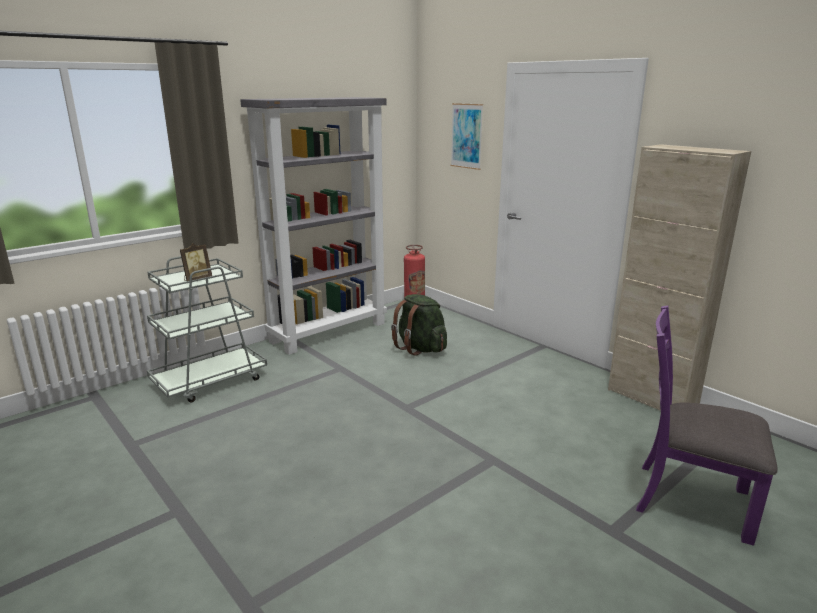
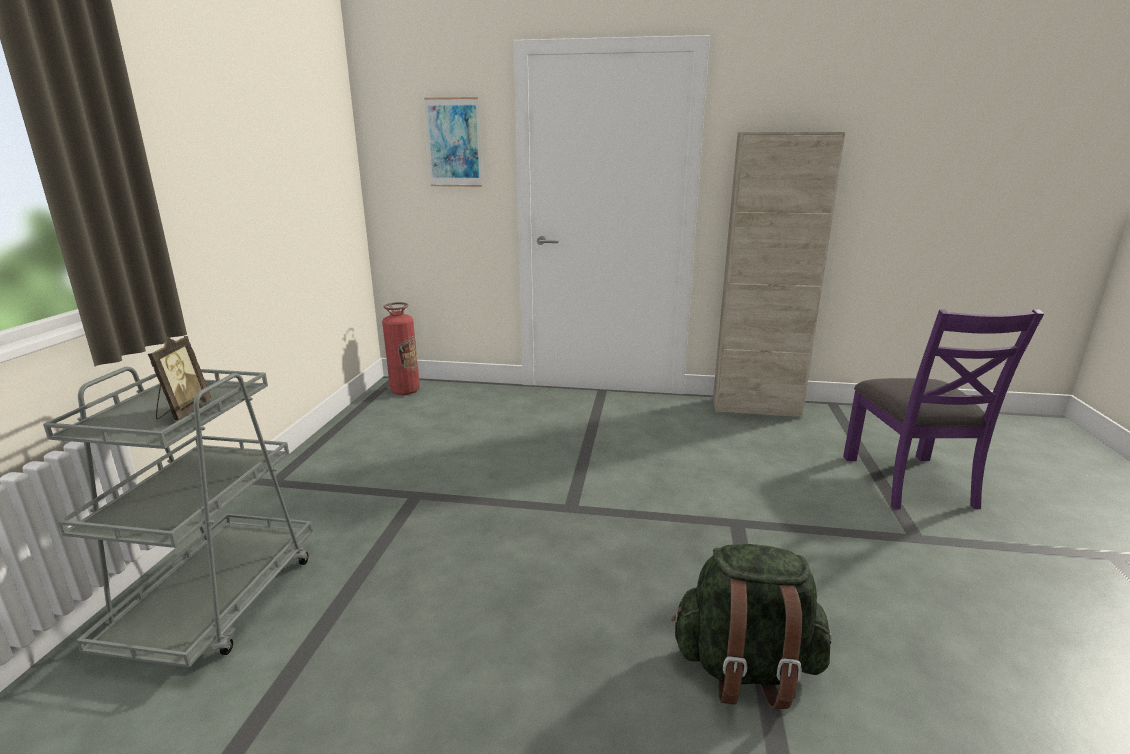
camera: 40 degrees left, 0 degrees up
(329, 332) = (328, 454): grey bookcase -> none
(420, 348) = (482, 434): green backpack -> green backpack (746, 669)
(691, 500) = (909, 481): purple chair -> purple chair turned 75 degrees counterclockwise

